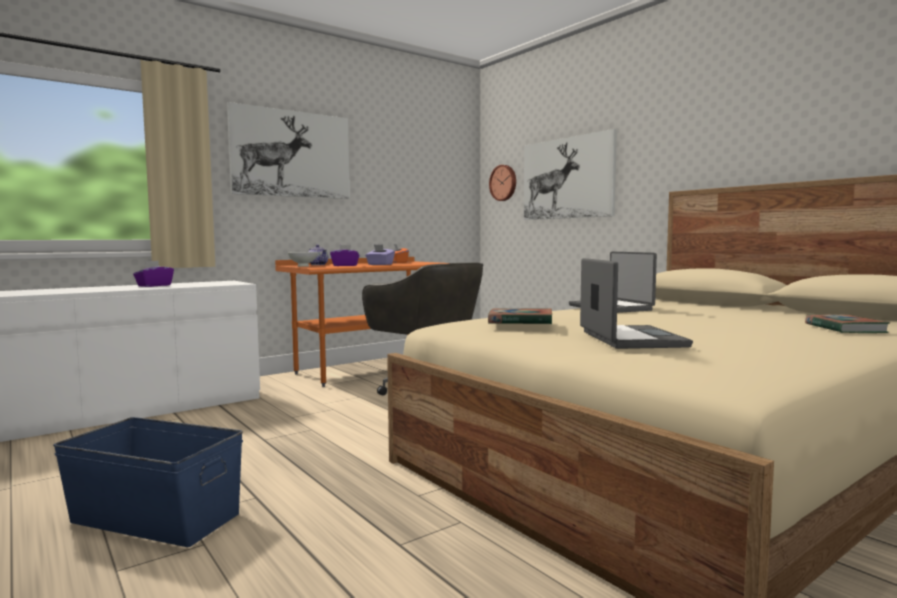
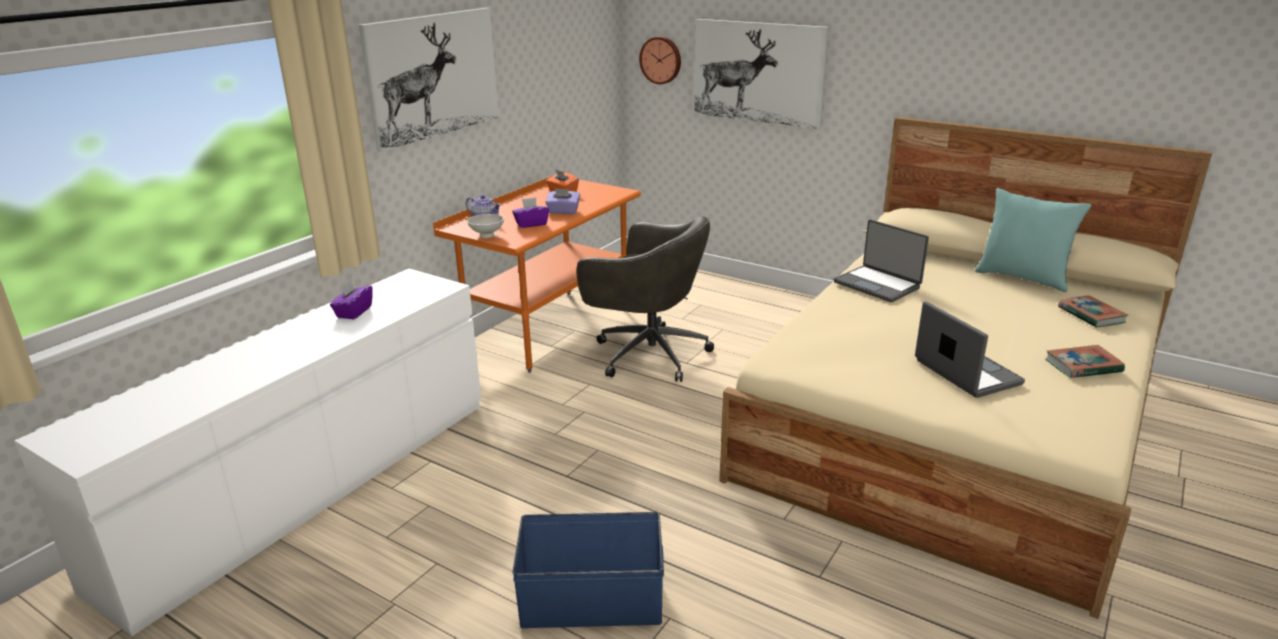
camera: 20 degrees left, 20 degrees up
(520, 321) = (858, 354): book -> book (1083, 366)
(783, 314) = (1022, 278): none -> turquoise pillow

